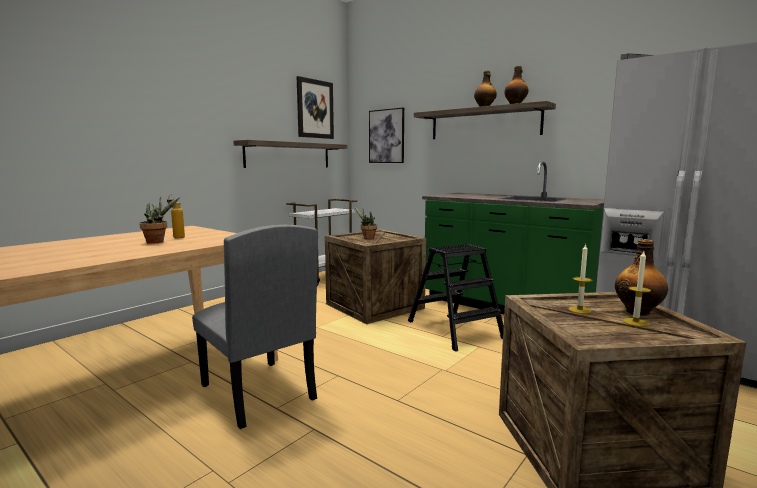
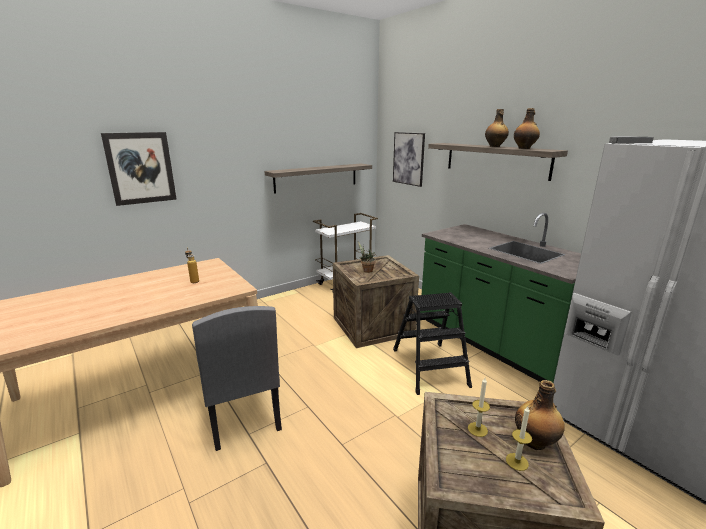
camera: 15 degrees right, 10 degrees up
(158, 242) = (175, 289): potted plant -> none
(315, 109) = (343, 132): picture -> picture (140, 168)

